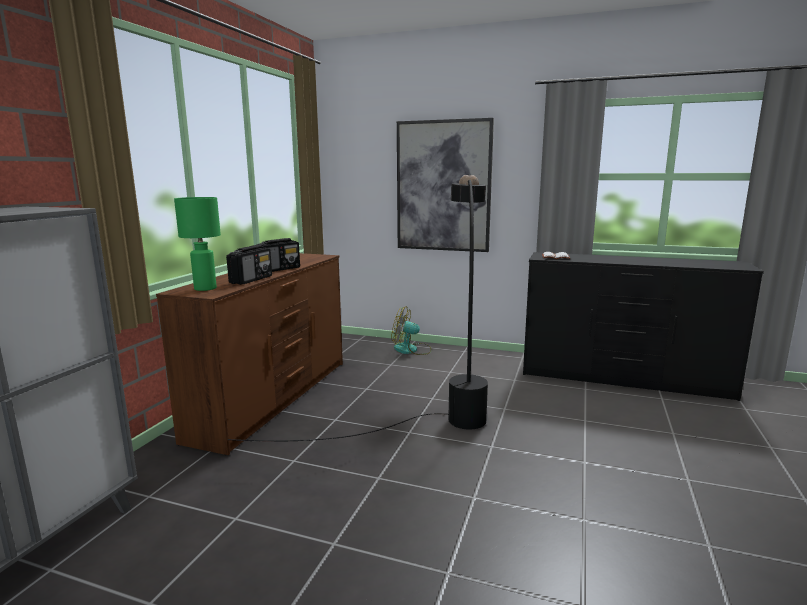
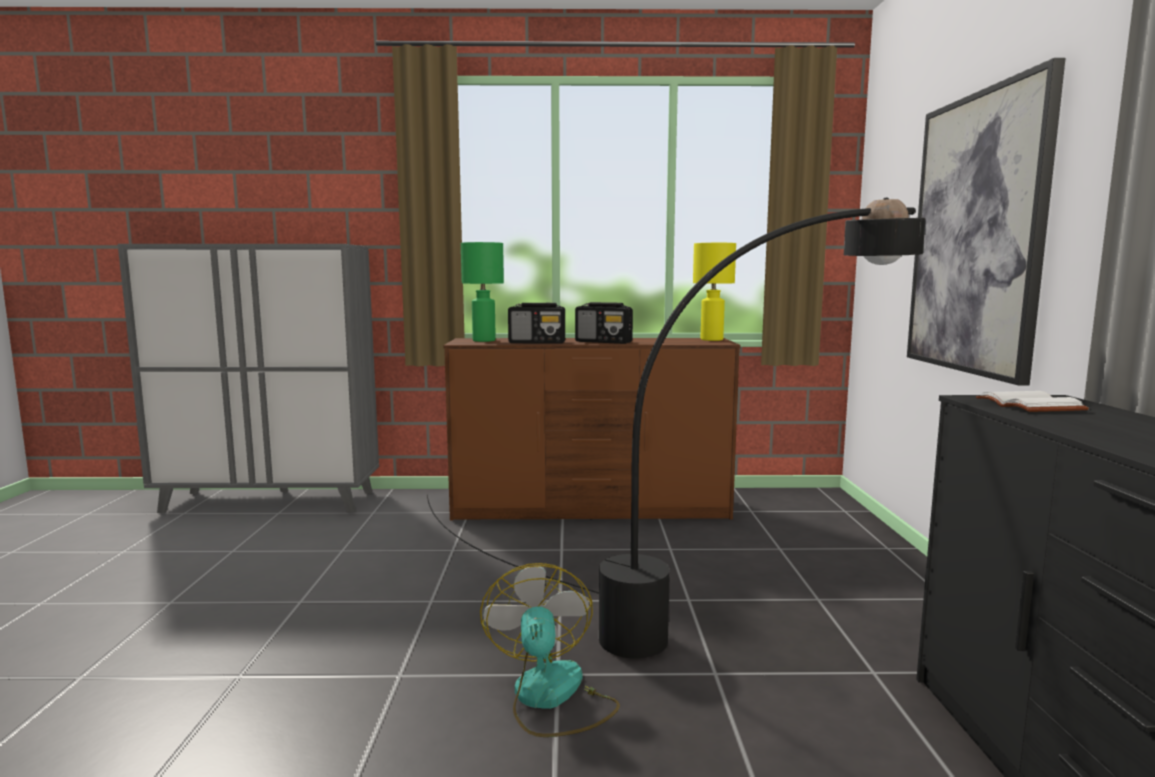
camera: 70 degrees right, 5 degrees down
(306, 255) = (711, 340): none -> yellow table lamp
(411, 350) = (867, 552): fan -> fan (551, 698)

